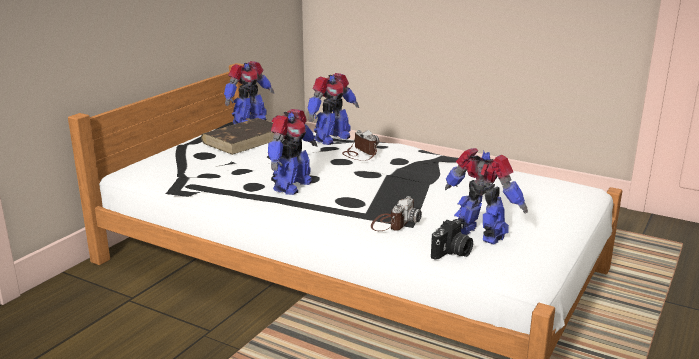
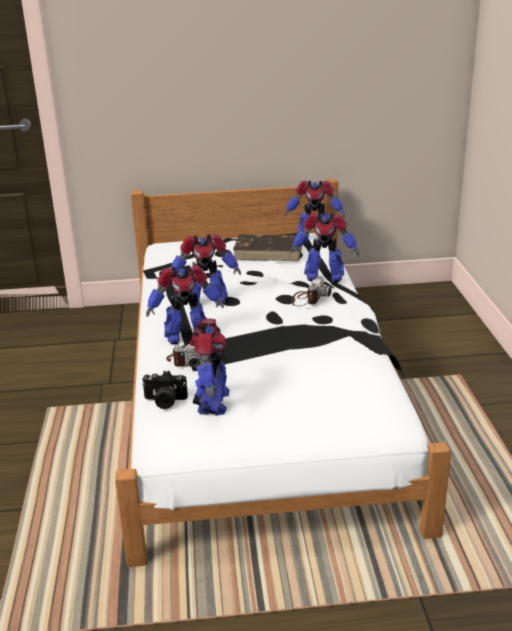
camera: 55 degrees right, 5 degrees up
(343, 213) = (186, 336): none -> toy robot

